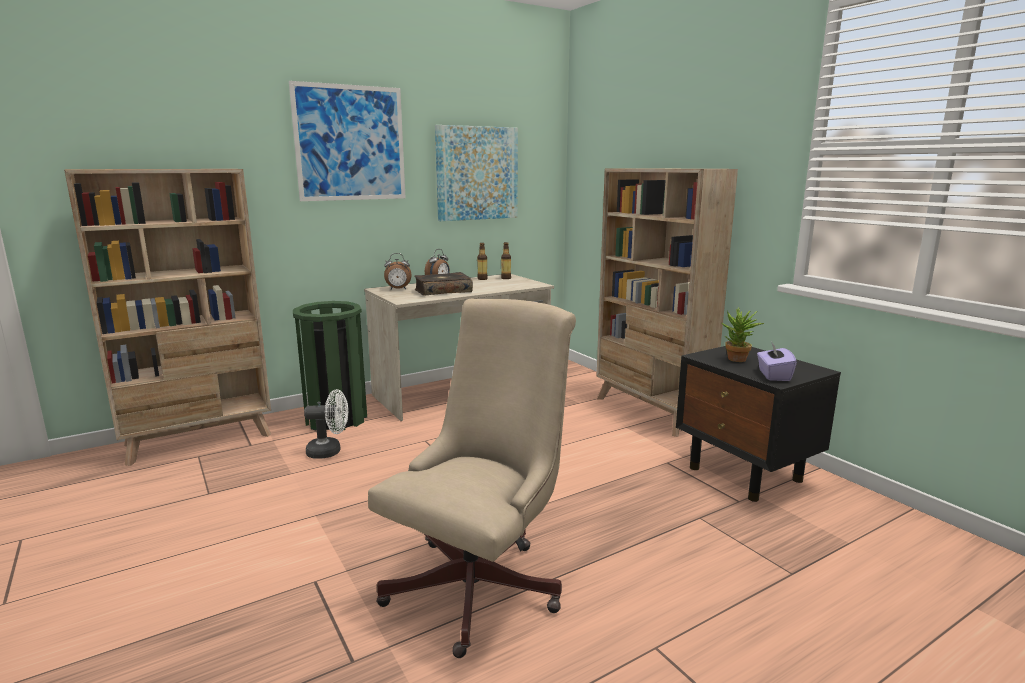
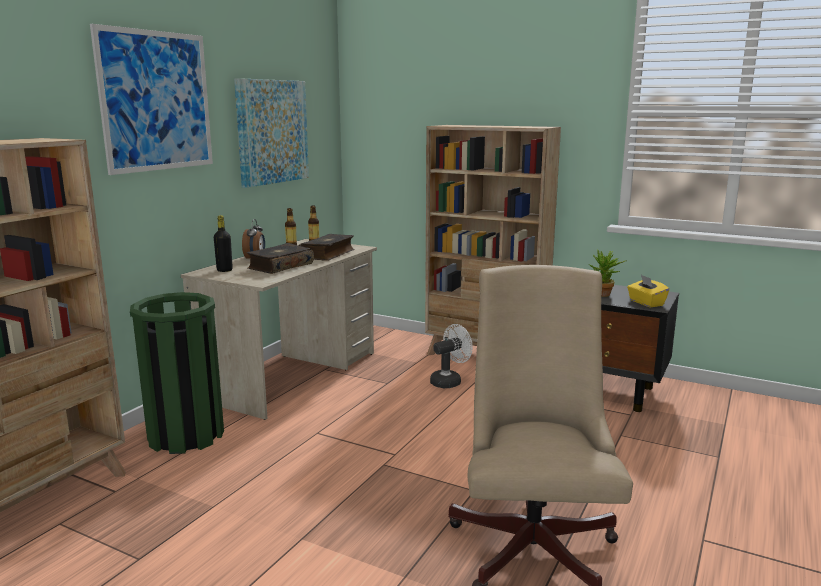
camera: 30 degrees left, 0 degrees up
(330, 451) = (227, 471): white fan -> white fan (449, 381)
(398, 289) = (224, 270): alarm clock -> black bottle
(499, 286) = (328, 254): none -> book
(773, 375) = (646, 303): purple tissue box -> yellow tissue box

